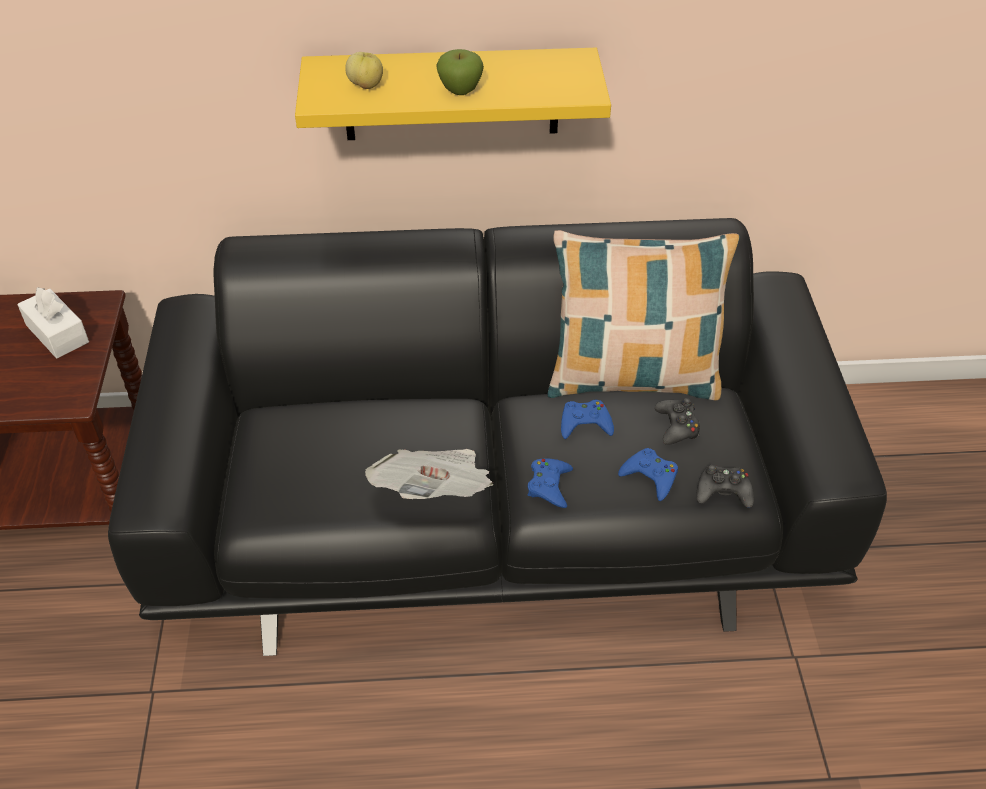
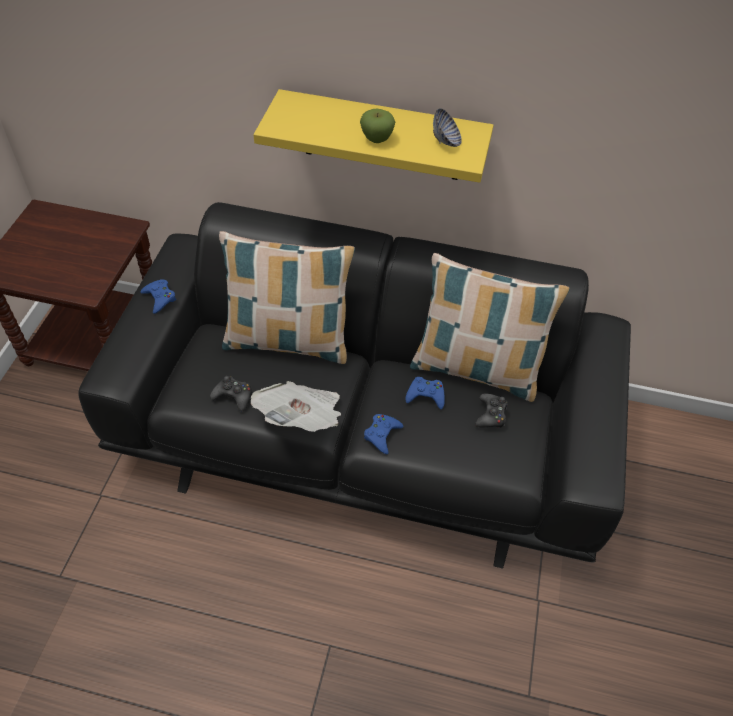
camera: 15 degrees right, 5 degrees up
(57, 333) = (96, 242): white tissue box -> none
(366, 85) = (312, 121): apple -> none
(374, 402) = (288, 341): none -> pillow
(548, 77) = (446, 141): none -> bowl
(650, 477) = (456, 448): blue game controller -> blue game controller (159, 298)
(723, 492) = (504, 473): black game controller -> black game controller (233, 396)

